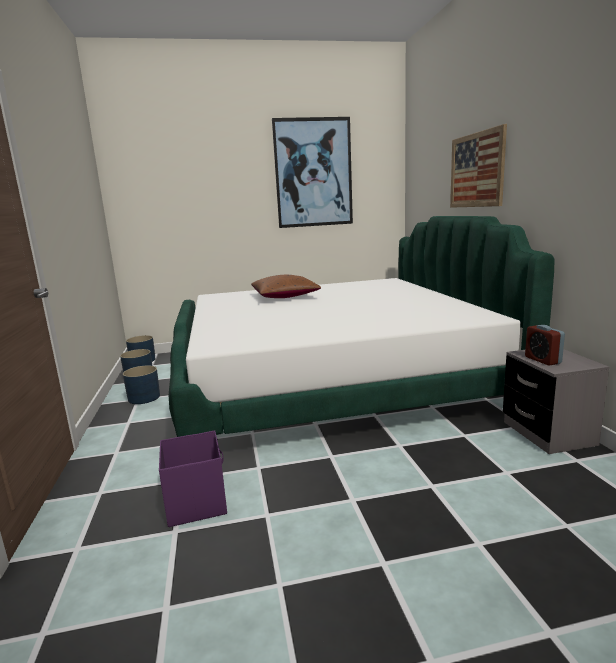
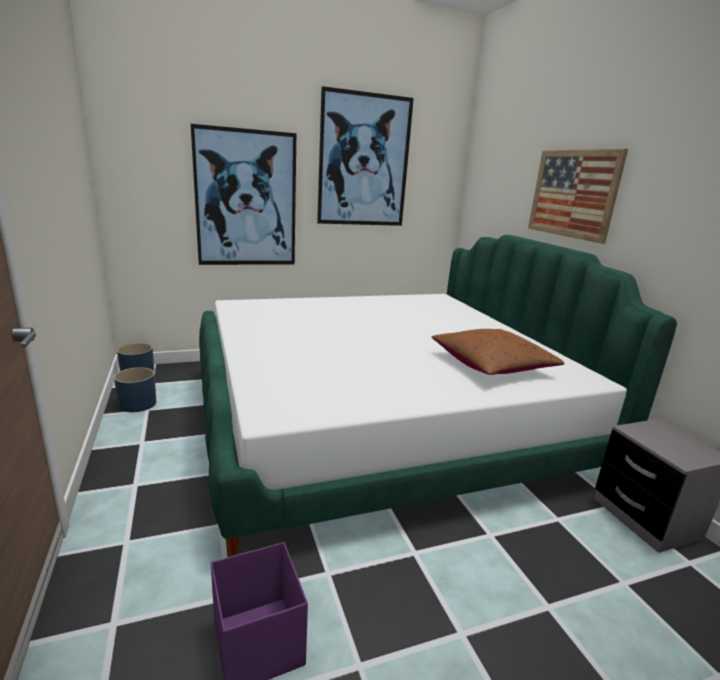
camera: 10 degrees left, 5 degrees up
(144, 397) = (150, 440): blue planter -> none
(219, 214) = (246, 199): none -> picture
(285, 297) = (329, 316): brown pillow -> brown pillow (491, 365)
(542, 360) = (660, 445): alarm clock -> none

